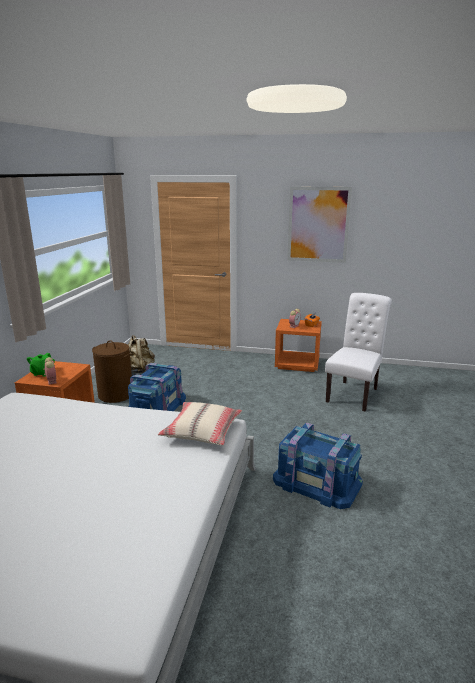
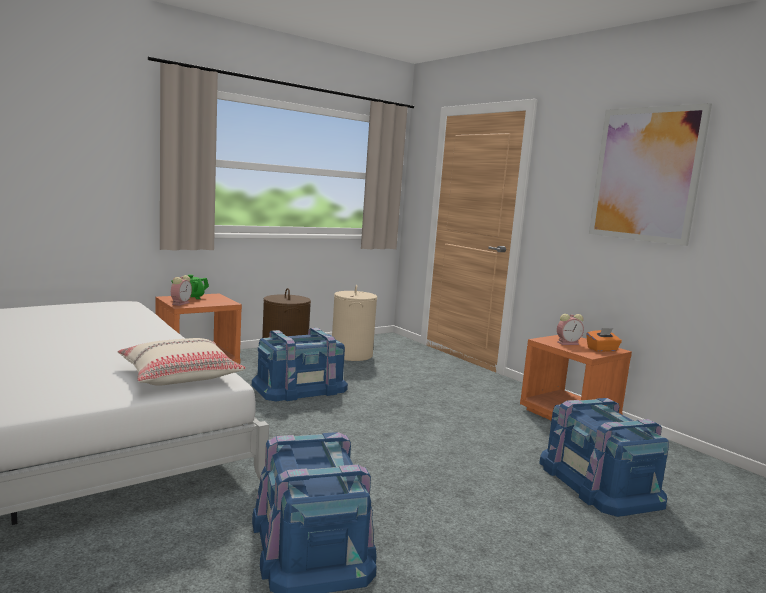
camera: 40 degrees right, 10 degrees down
(140, 370) = (351, 354): beige backpack -> beige laundry basket
(354, 393) = (599, 482): white chair -> blue storage box

